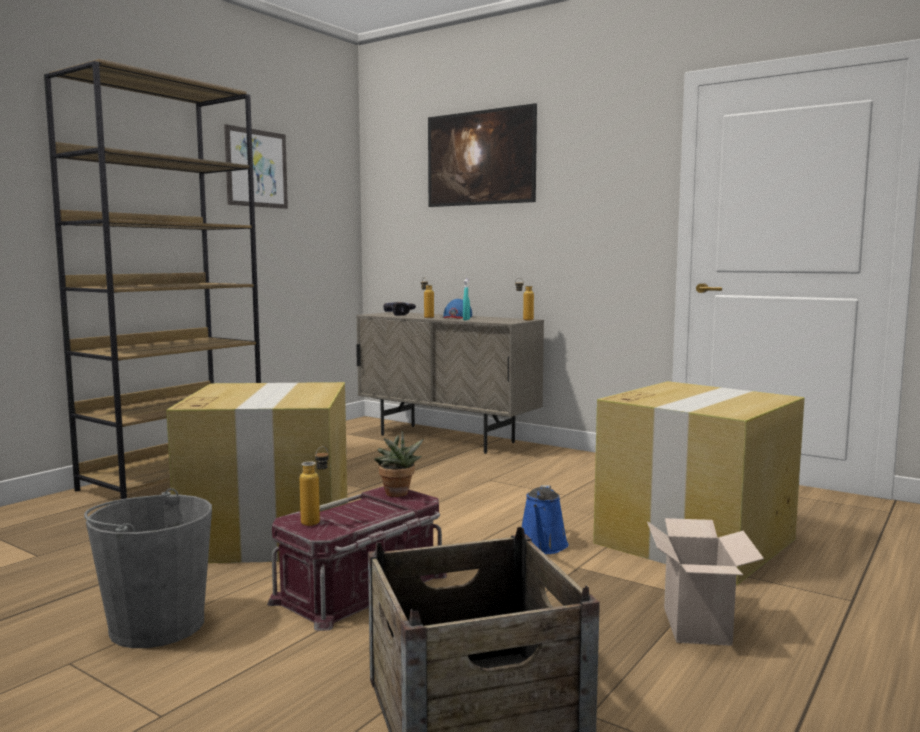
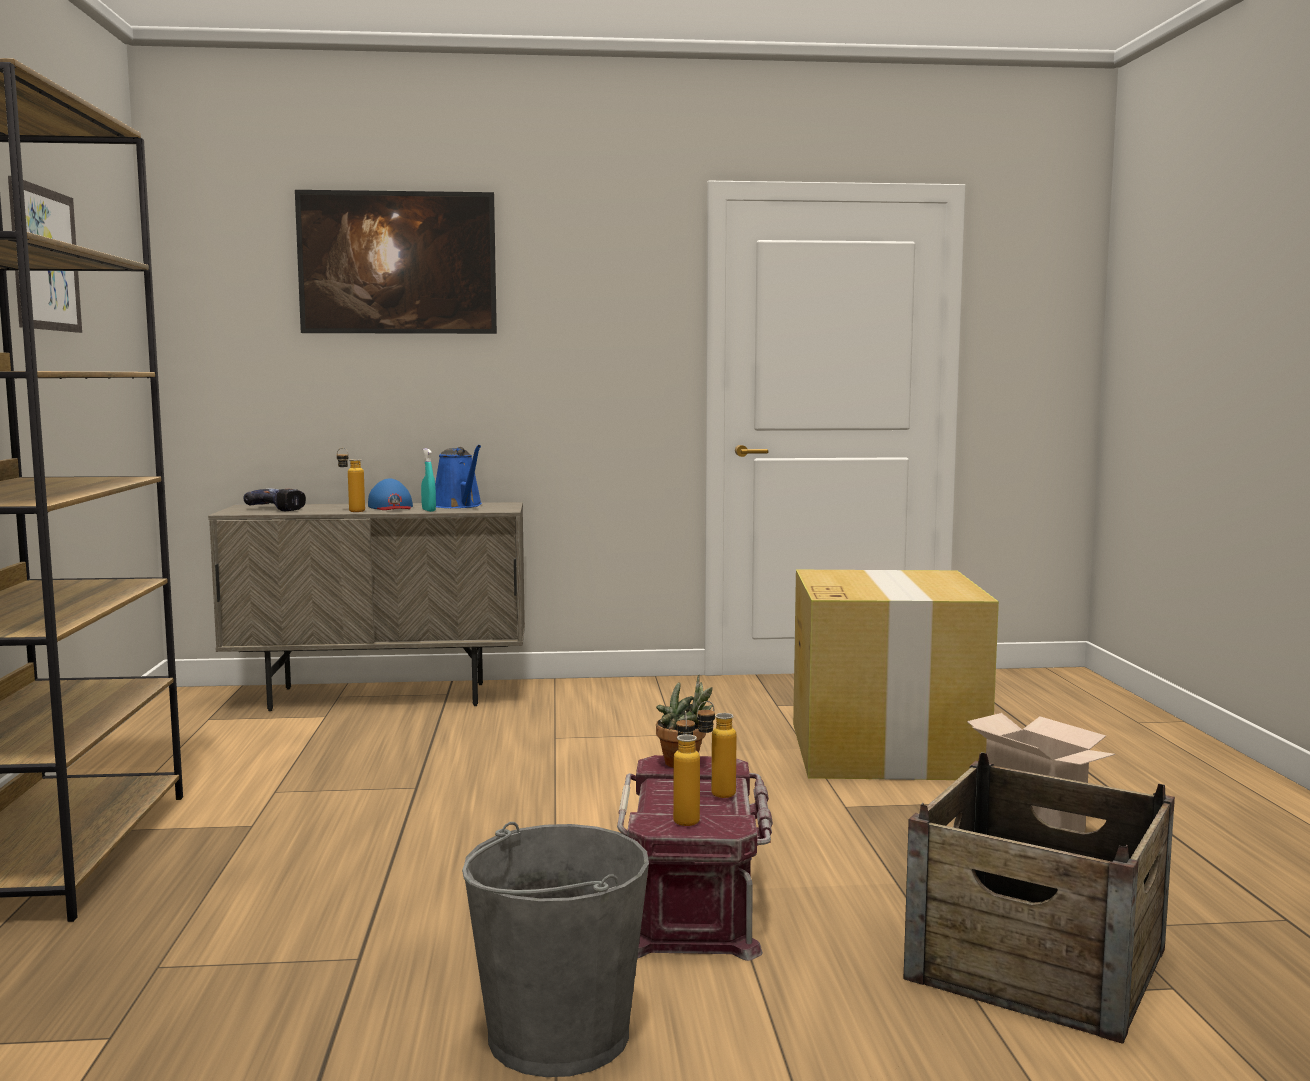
camera: 40 degrees left, 0 degrees up
(270, 533) = (426, 880): cardboard box -> none
(524, 320) = (505, 504): bottle -> bottle (715, 796)
(542, 547) = (772, 796): blue watering can -> blue watering can (459, 506)

